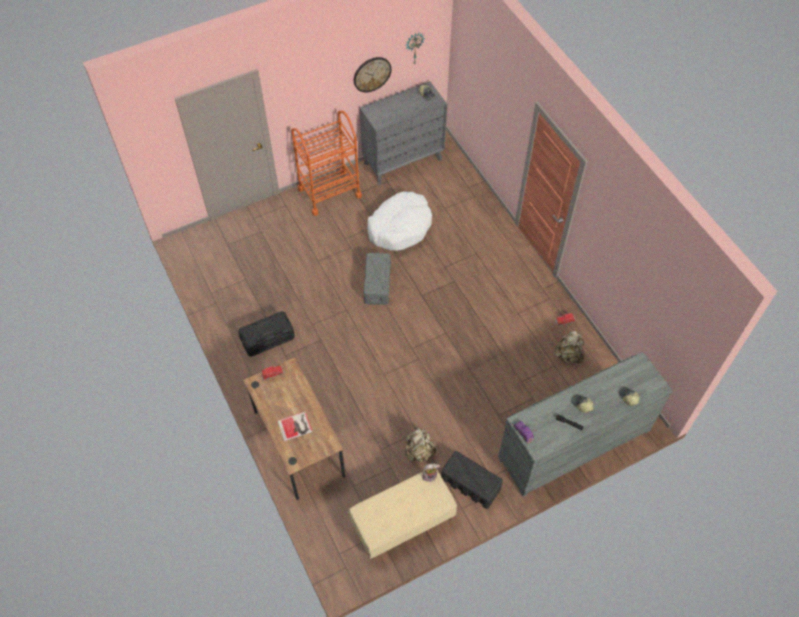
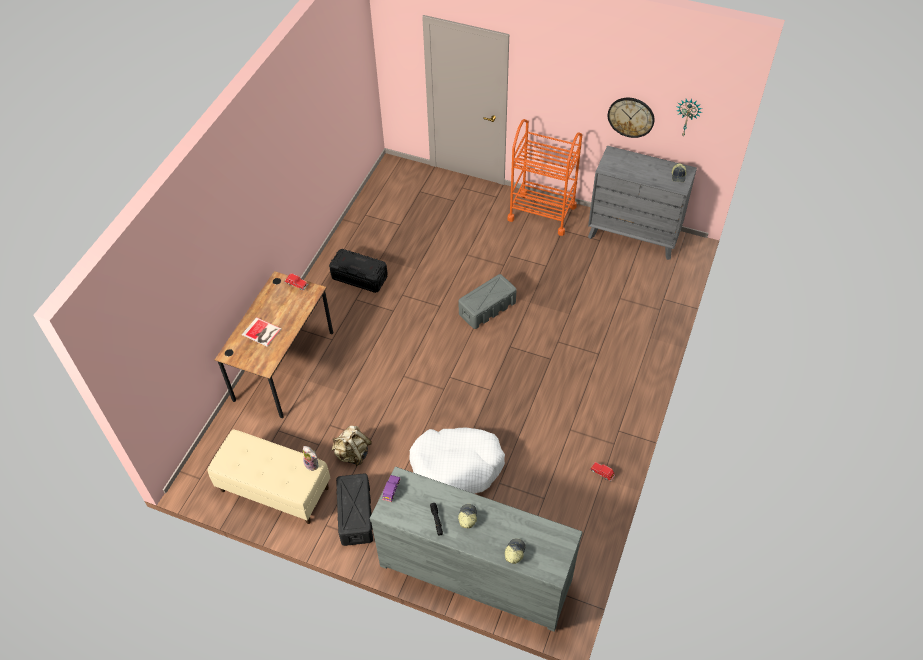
camera: 50 degrees right, 5 degrees down
(400, 227) = (562, 282): white dog bed -> white dog bed (457, 466)
(568, 355) = (567, 501): beige backpack -> none

